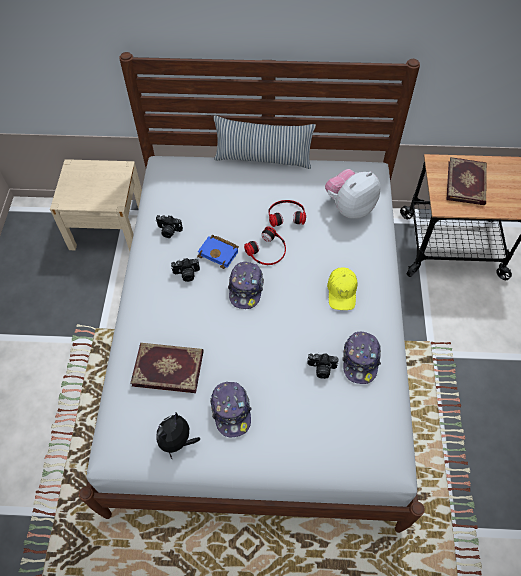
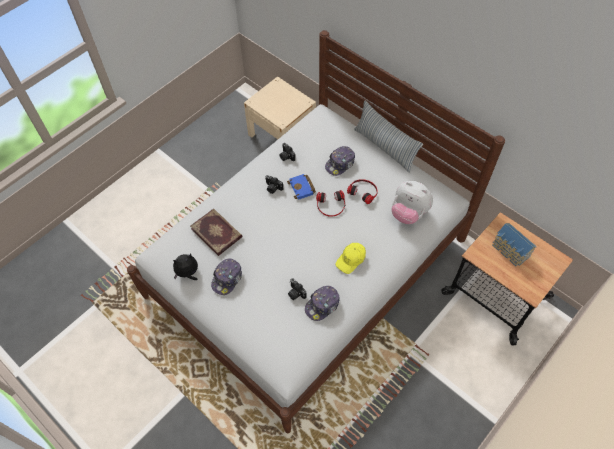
camera: 40 degrees right, 0 degrees up
(246, 288) = (297, 219): cap -> cap (340, 164)
(349, 207) = (408, 213): plush toy -> plush toy turned 150 degrees counterclockwise
(467, 183) = (510, 250): book -> toy house

